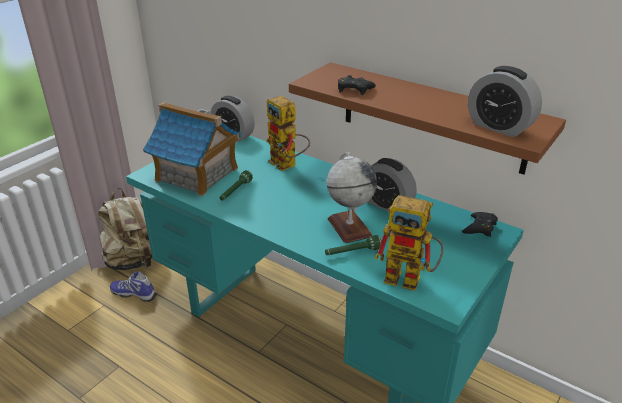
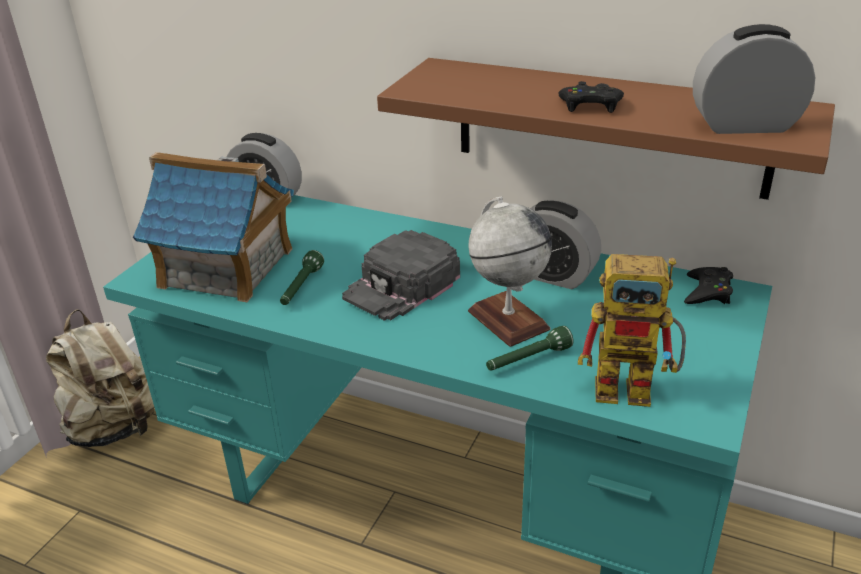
camera: 10 degrees left, 0 degrees up
(134, 293) = (129, 482): shoe -> none
(287, 165) = (373, 234): toy robot -> none
(294, 198) = (402, 285): none -> black cap
(354, 89) = (489, 94): black game controller -> black game controller (590, 105)
(499, 127) = (744, 125): alarm clock -> alarm clock turned 150 degrees clockwise

